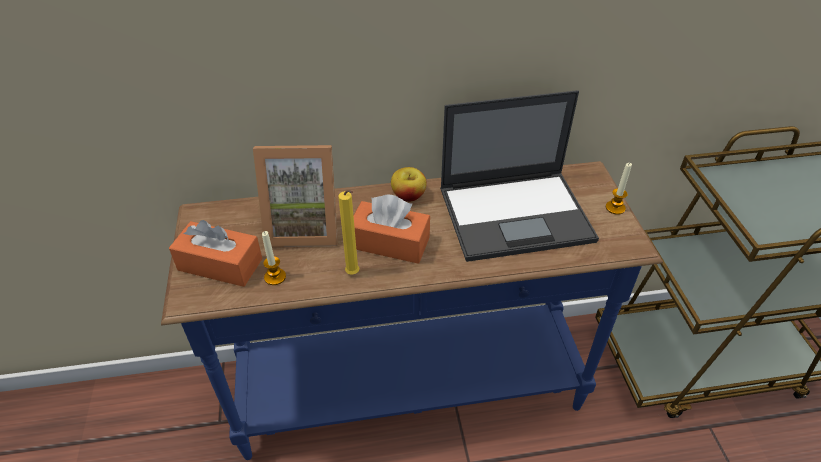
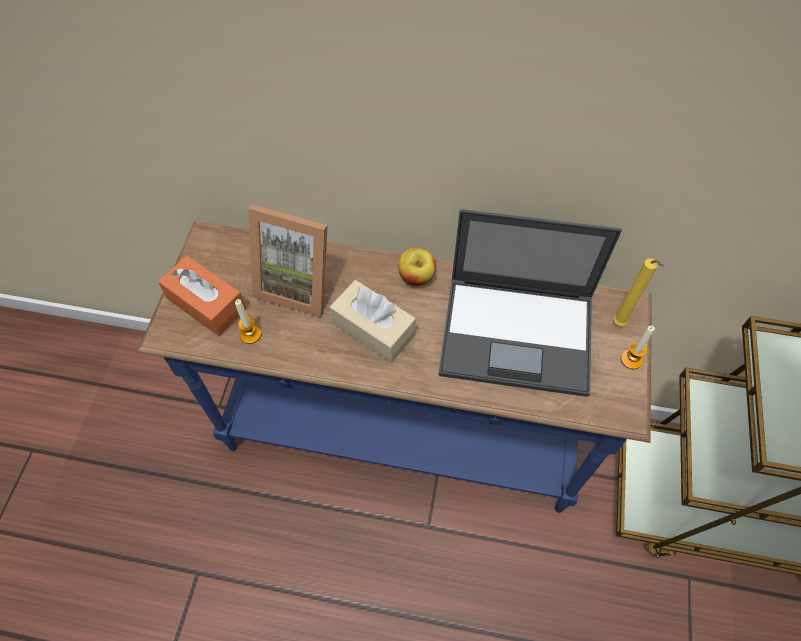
camera: 20 degrees right, 15 degrees up
(354, 274) = (324, 355): yellow candle -> yellow candle (620, 325)
(390, 243) = (373, 329): orange tissue box -> beige tissue box

